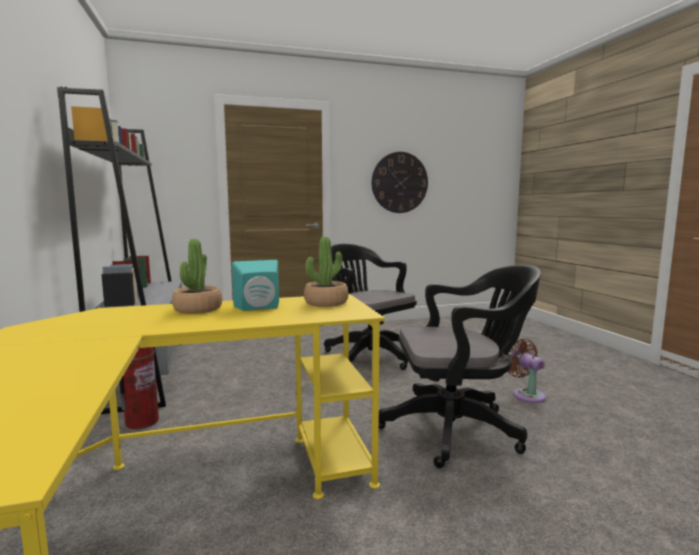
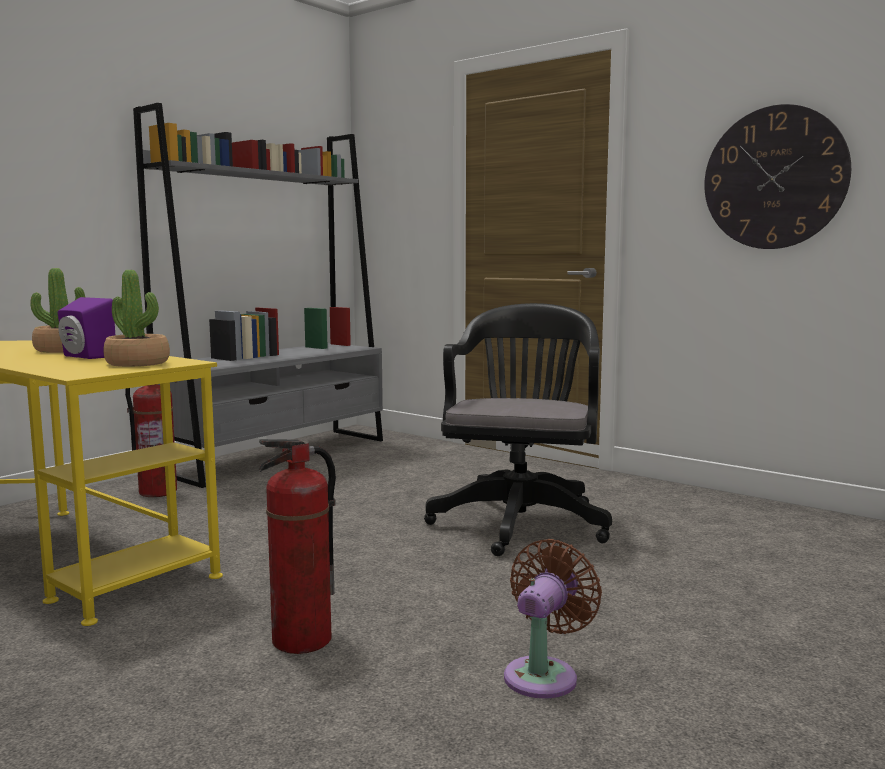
camera: 55 degrees right, 0 degrees up
(258, 308) = (84, 356): turquoise speaker -> purple speaker
(457, 429) = (302, 640): black office chair -> fire extinguisher

